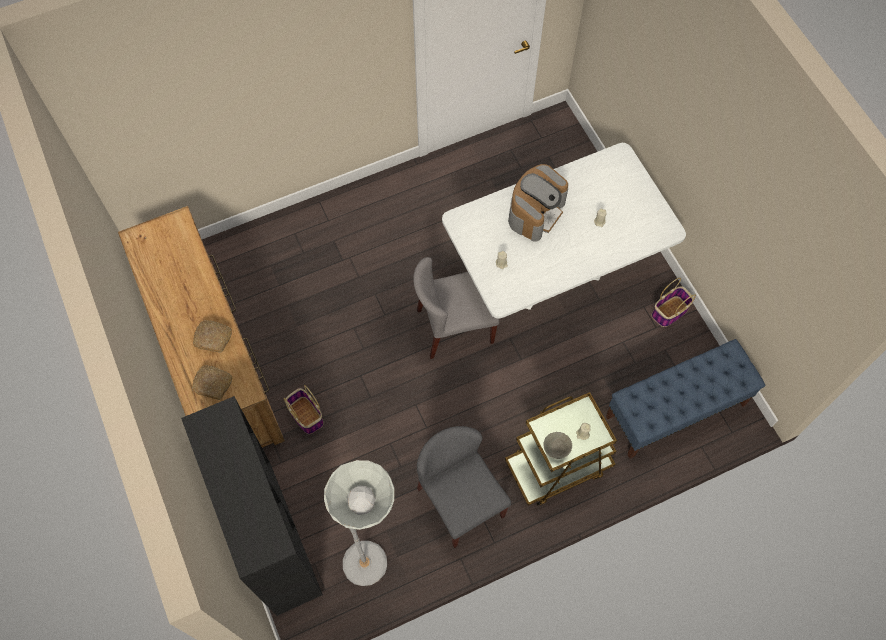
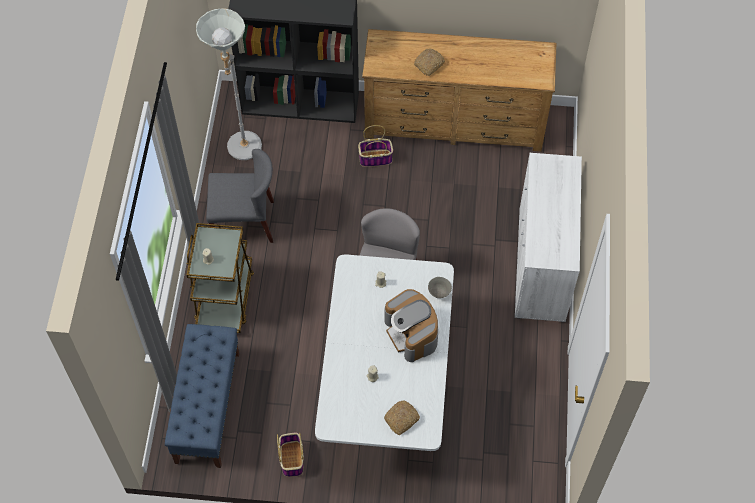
camera: 120 degrees right, 5 degrees down
(213, 384) = (393, 52): bread -> bread (401, 419)
(348, 211) = (541, 264): none -> white cabinet
(556, 449) = (210, 237): grey bowl -> grey bowl (439, 293)

